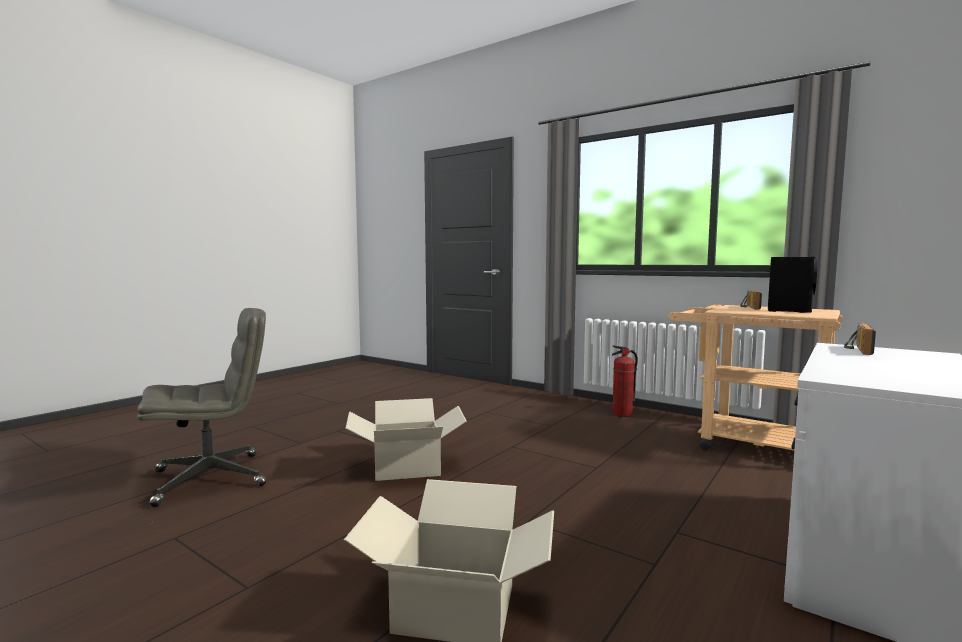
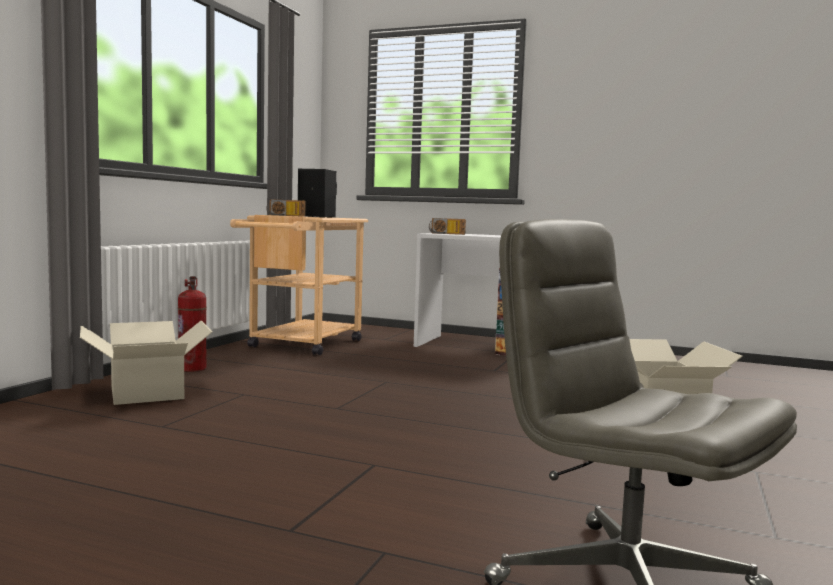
camera: 105 degrees left, 0 degrees up
(406, 466) = (442, 450): cardboard box -> cardboard box (145, 392)

